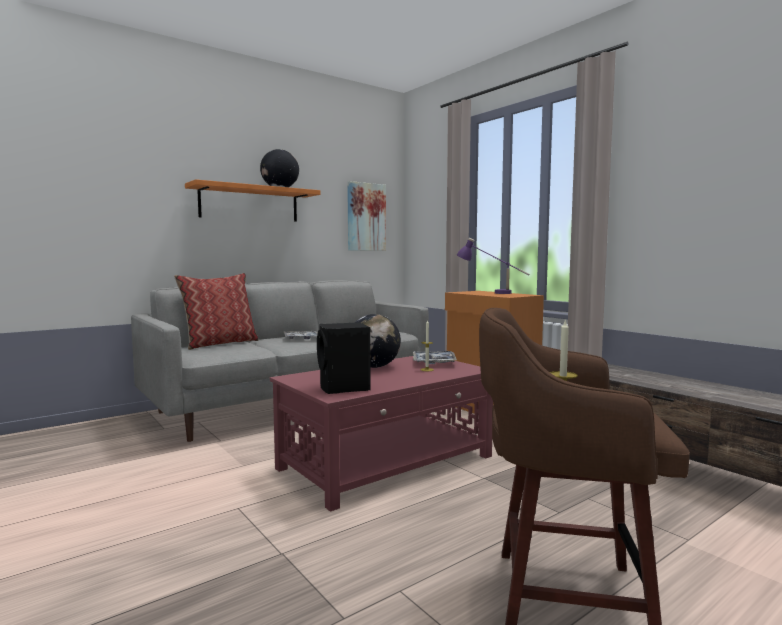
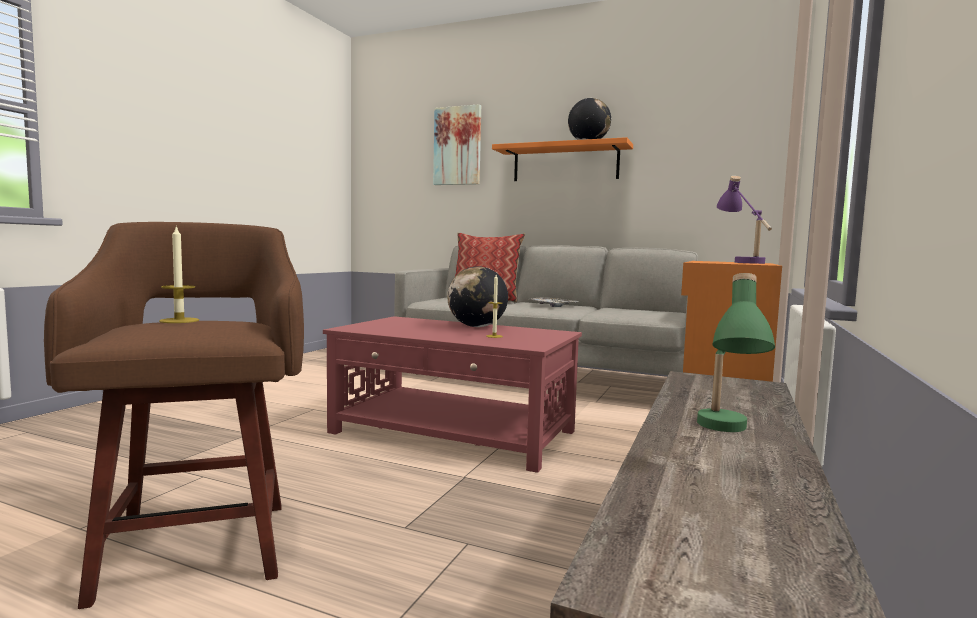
camera: 60 degrees right, 0 degrees up
(344, 388) = (376, 328): black speaker -> none
(366, 217) = (725, 166): picture -> picture (457, 146)
(434, 362) = (538, 335): tray -> none
(669, 382) = (724, 435): none -> green table lamp

